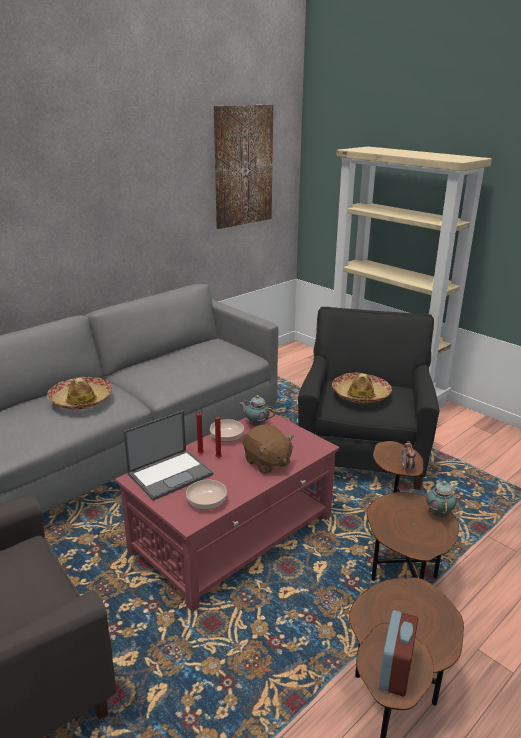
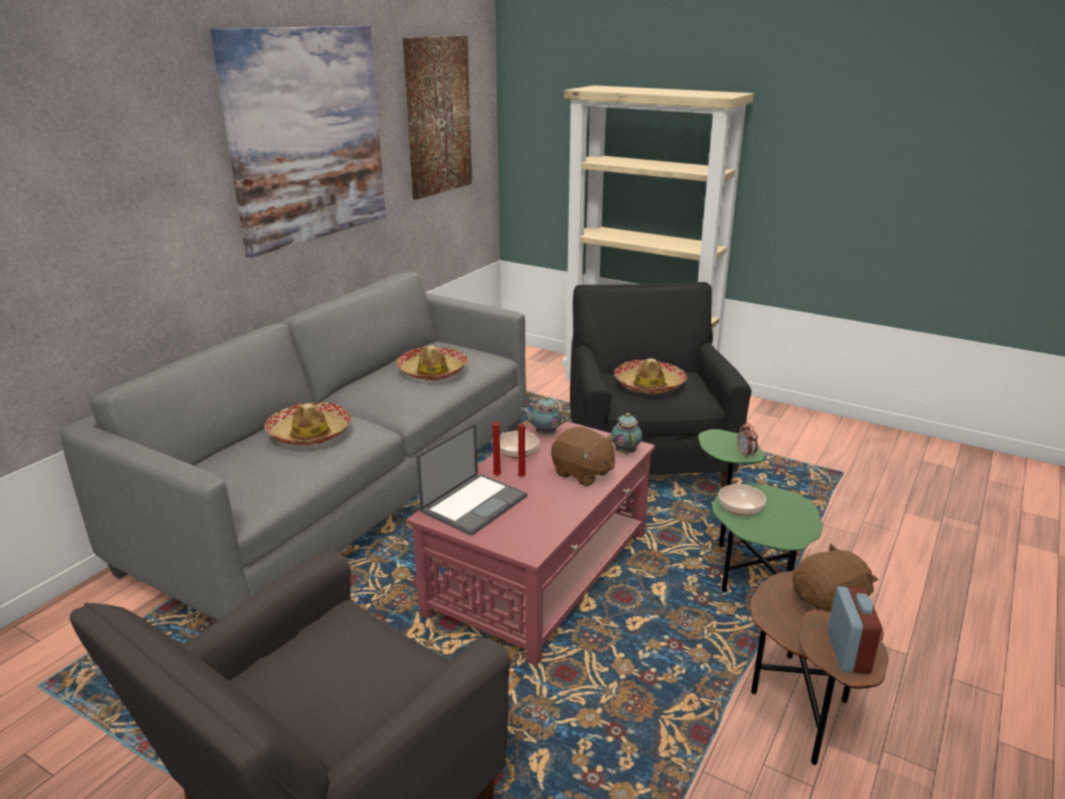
camera: 15 degrees left, 0 degrees up
(124, 178) = (307, 136): none -> picture
(196, 362) = (432, 371): none -> hat
(206, 502) = (537, 527): bowl -> bowl (740, 508)
(399, 568) = (745, 574): brown side table -> green side table
(424, 617) = (830, 604): none -> brown plush toy
(439, 513) = (790, 499): teapot -> teapot (625, 451)

